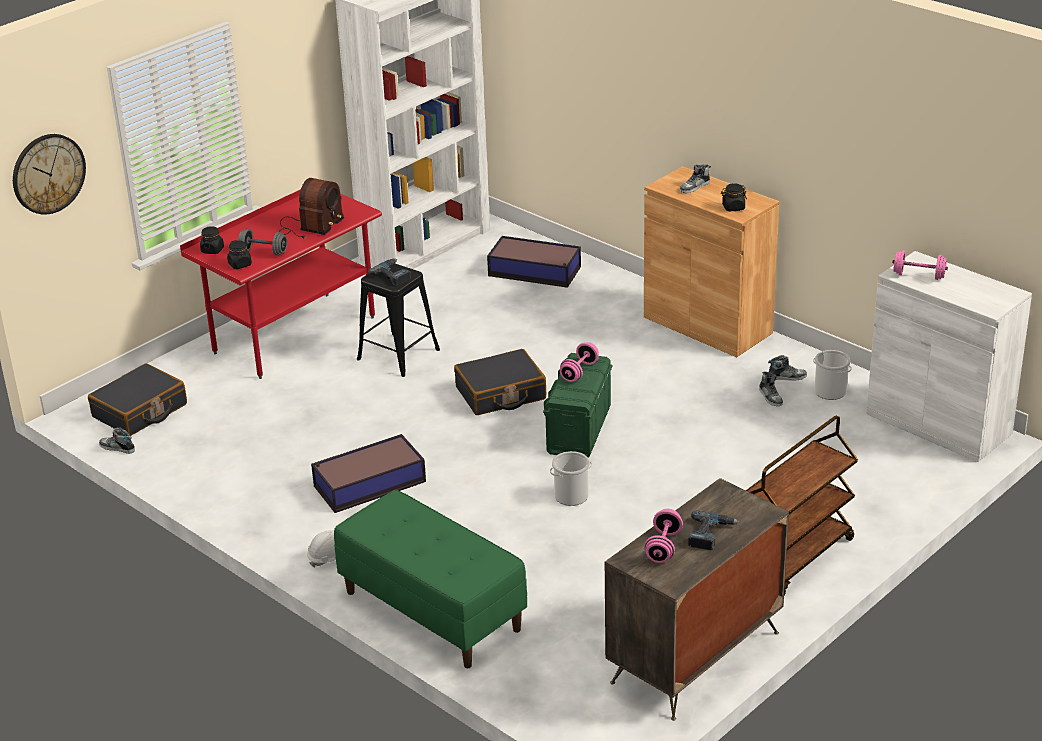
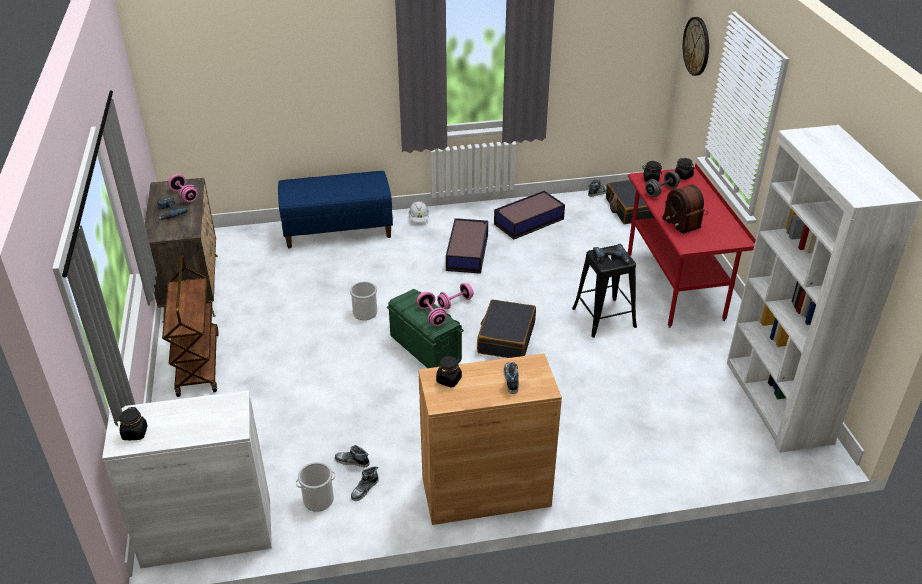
camera: 125 degrees right, 5 degrees up
(431, 611) = (338, 230): green bench -> blue bench
(535, 271) = (673, 441): storage box -> storage box (528, 221)
(919, 275) = (215, 411): pink dumbbell -> pink dumbbell (455, 303)
(993, 293) = (135, 433): none -> black jar

